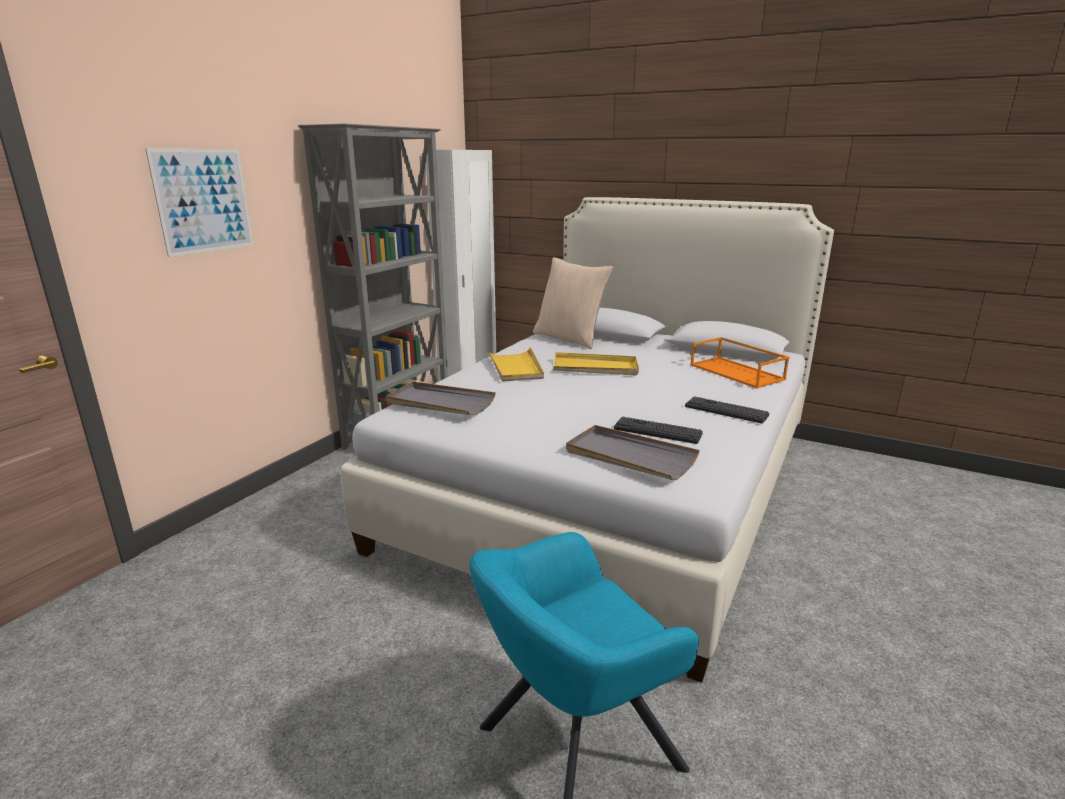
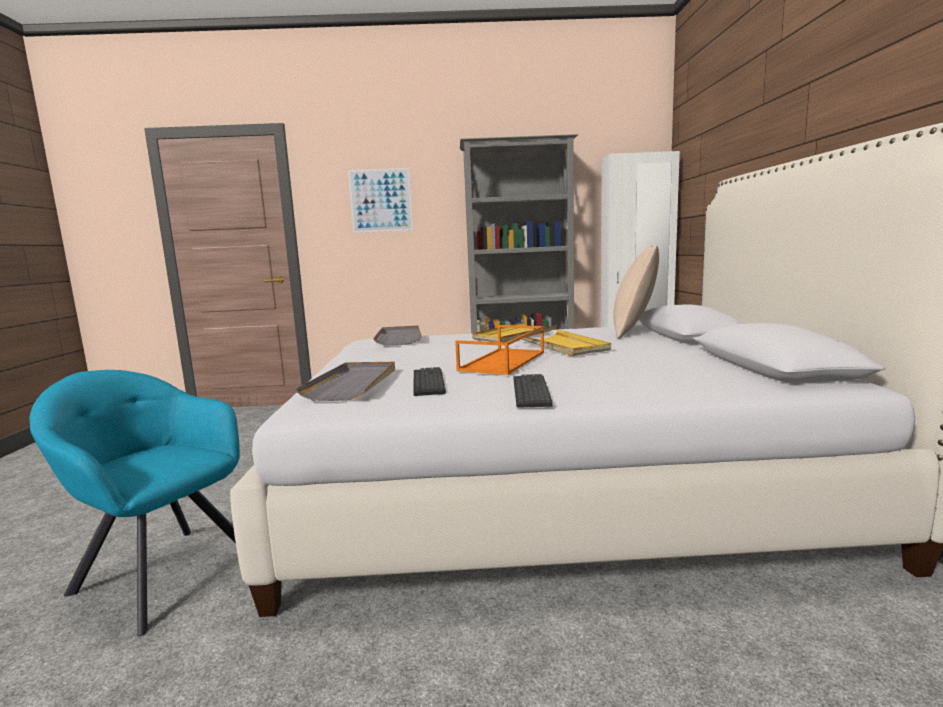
camera: 60 degrees right, 10 degrees down
(737, 372) = (688, 379): orange tray -> orange tray (503, 361)

